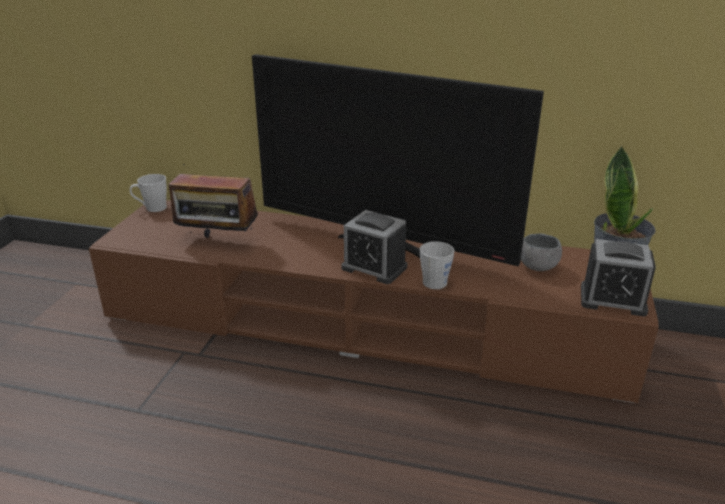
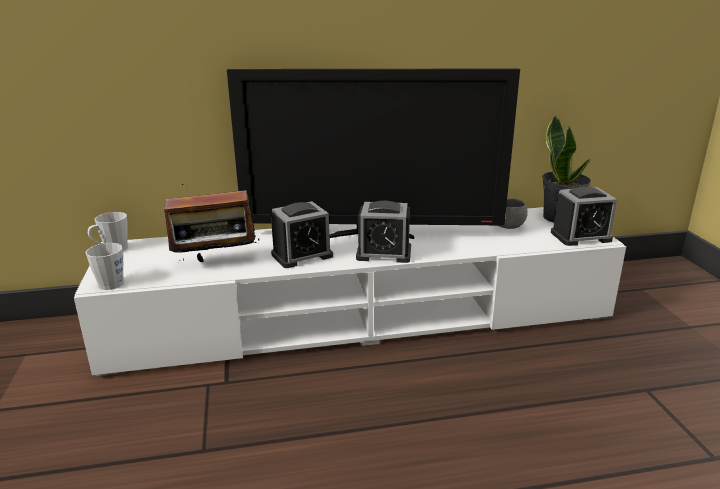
camera: 25 degrees left, 5 degrees down
(297, 251) = (302, 255): none -> alarm clock
(363, 325) = (361, 317): brown tv stand -> white tv stand
(436, 280) = (443, 251): grey mug -> grey mug (112, 281)

